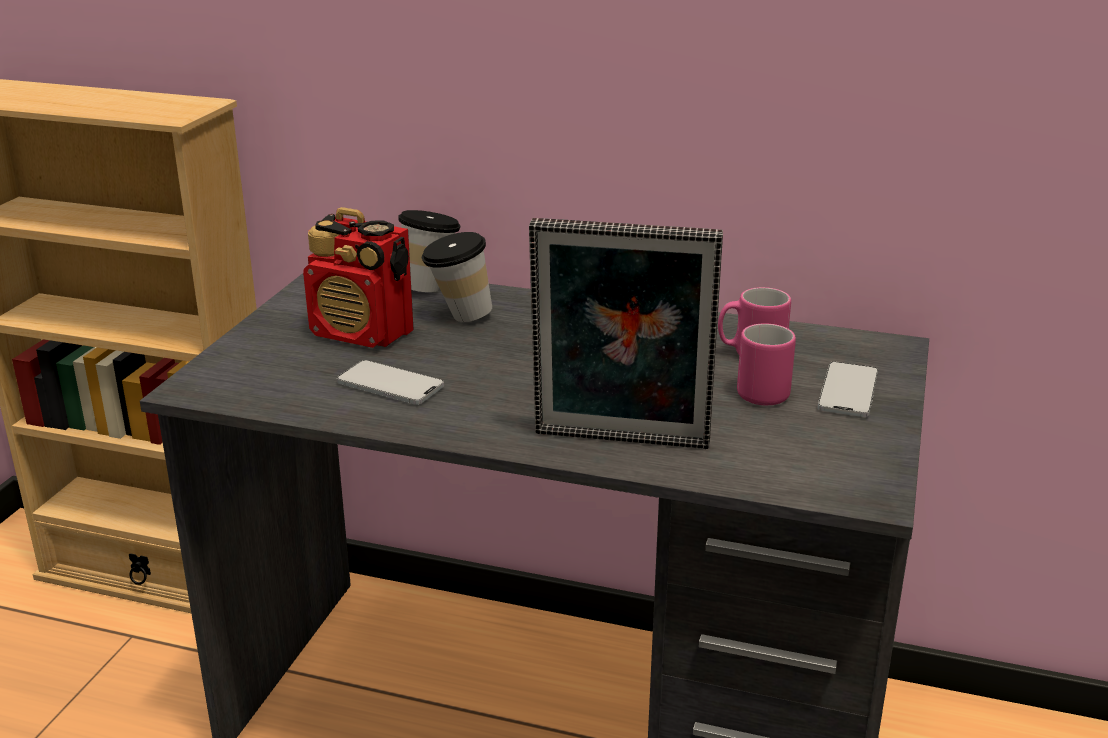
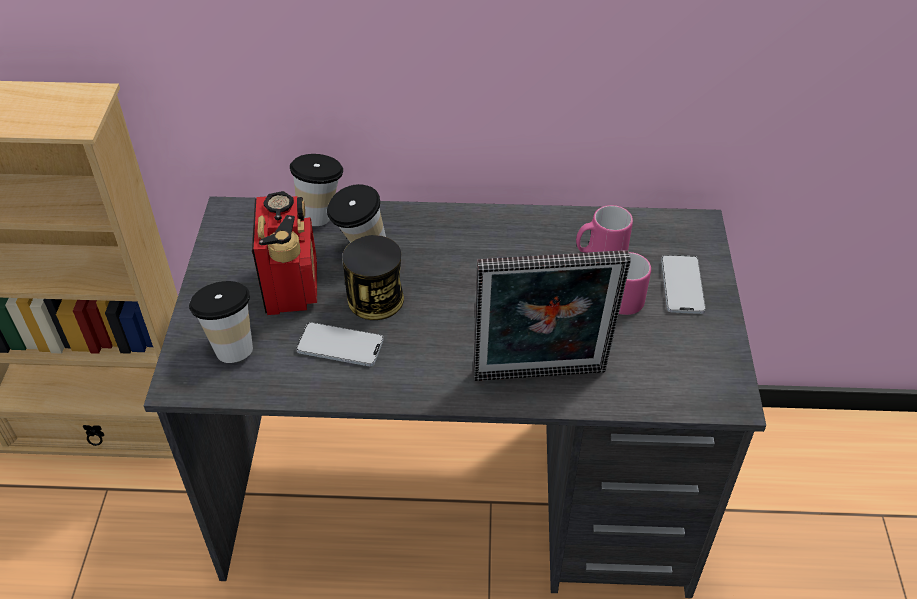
camera: 15 degrees left, 20 degrees up
(266, 368) = (231, 345): none -> cup
(363, 334) = (291, 286): radio -> radio turned 105 degrees counterclockwise
(454, 355) = (375, 299): none -> can

